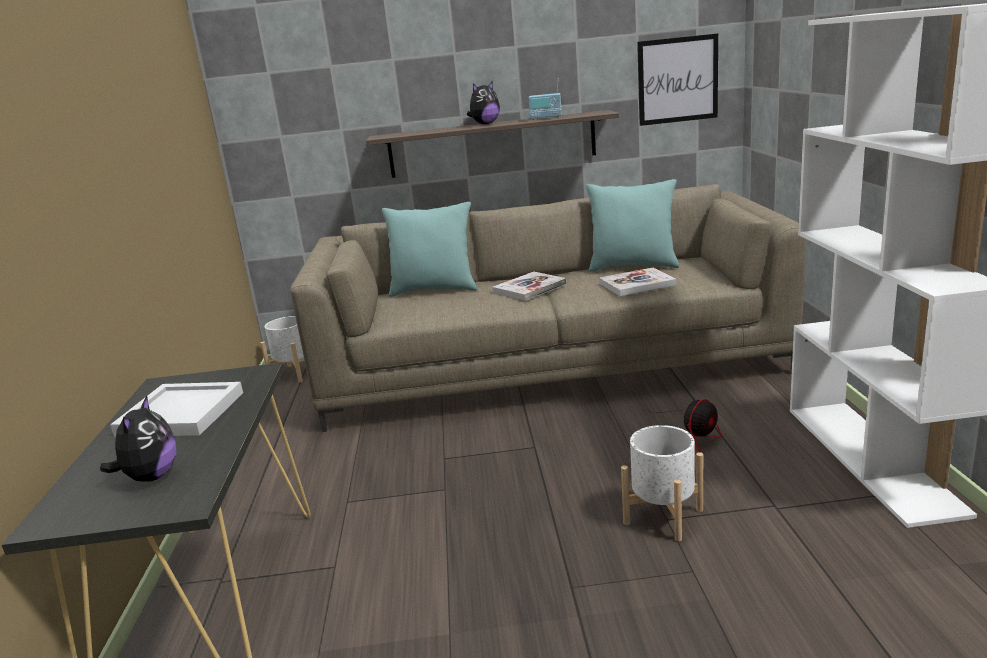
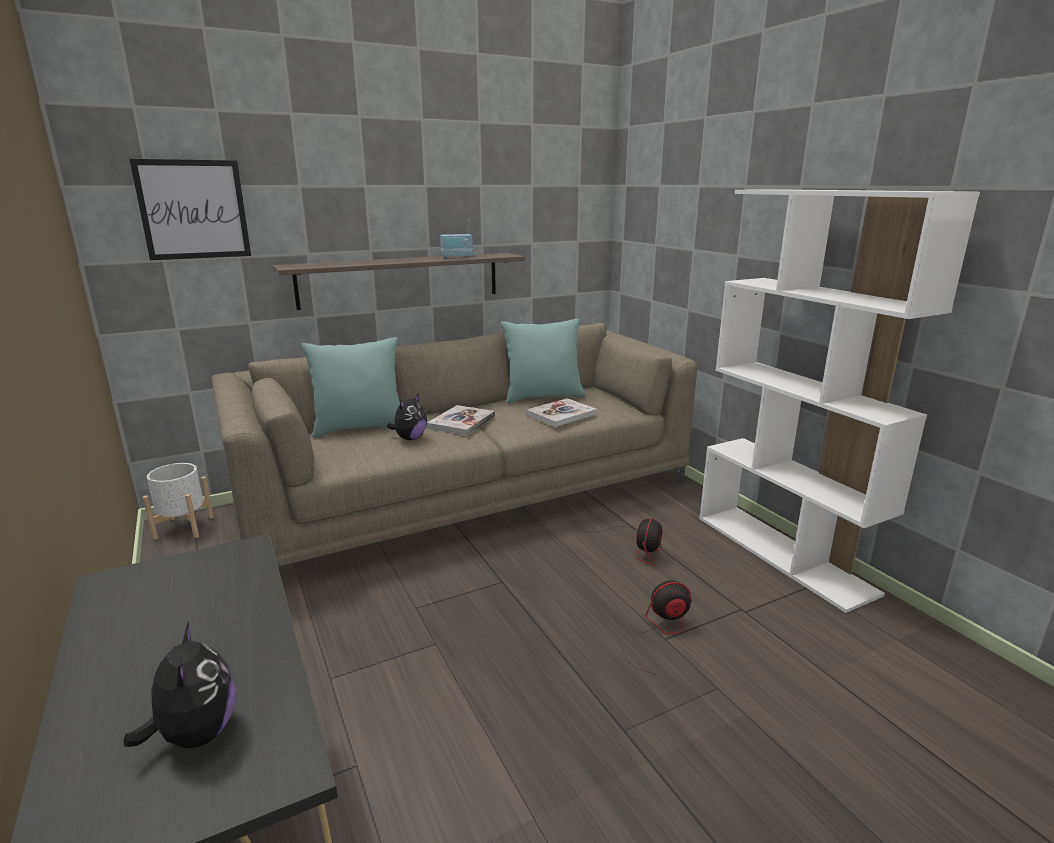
camera: 25 degrees left, 0 degrees up
(182, 414) = (175, 624): white tray -> none
(485, 124) = (398, 259): plush toy -> plush toy (410, 438)
(663, 516) = (660, 636): white planter -> fan
(677, 80) = (563, 230): picture -> picture (193, 210)

